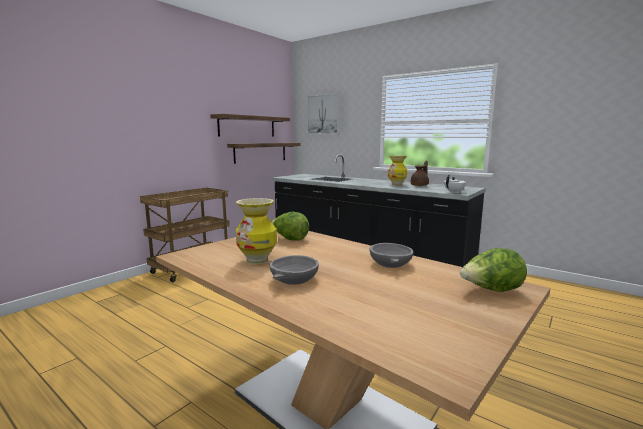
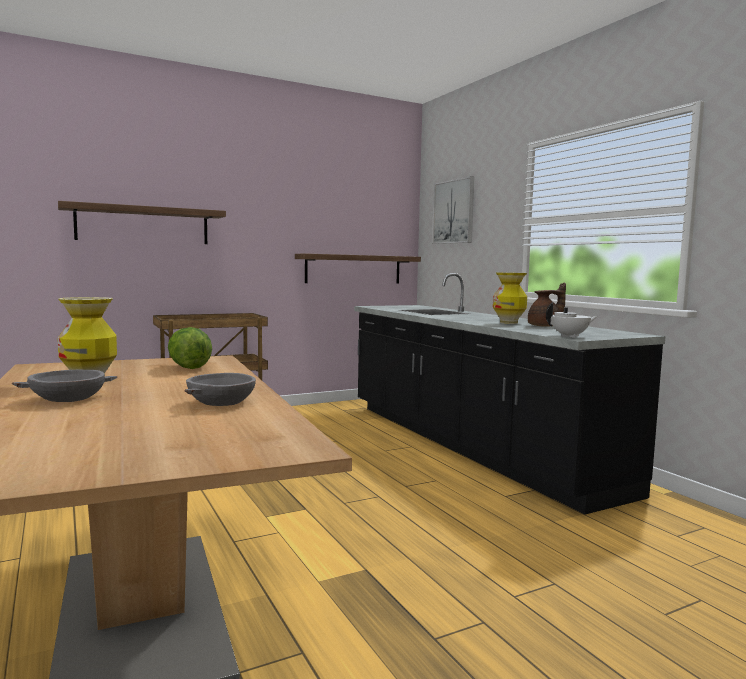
camera: 25 degrees right, 5 degrees down
(247, 126) = (331, 230): shelf -> shelf (143, 225)
(491, 291) = (251, 444): lettuce -> none

